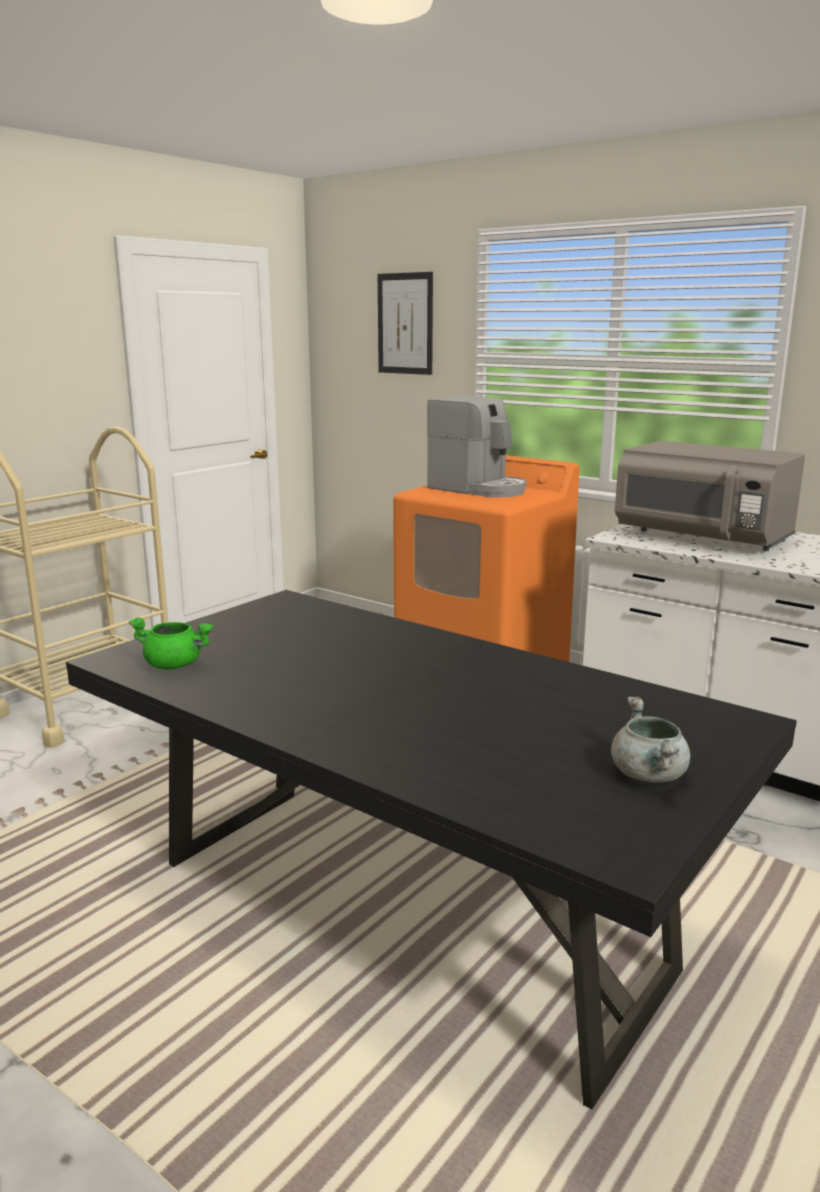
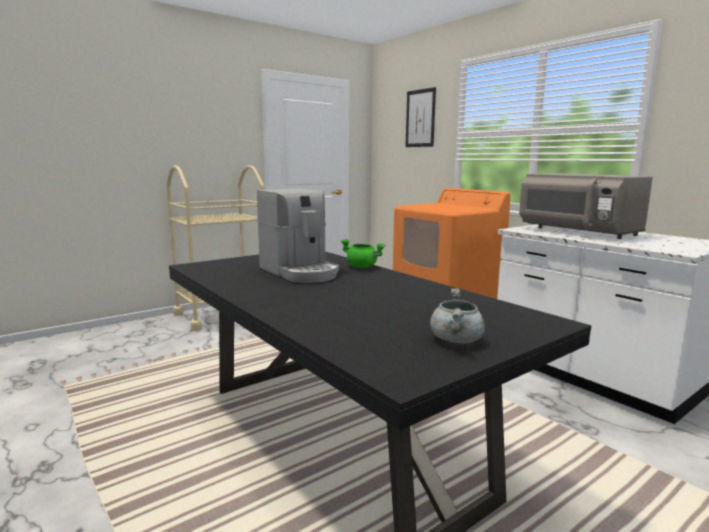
camera: 15 degrees right, 5 degrees down
(175, 665) = (221, 270): green cooking pot -> green cooking pot (362, 267)
(478, 489) = (446, 206): coffee machine -> coffee machine (300, 272)

